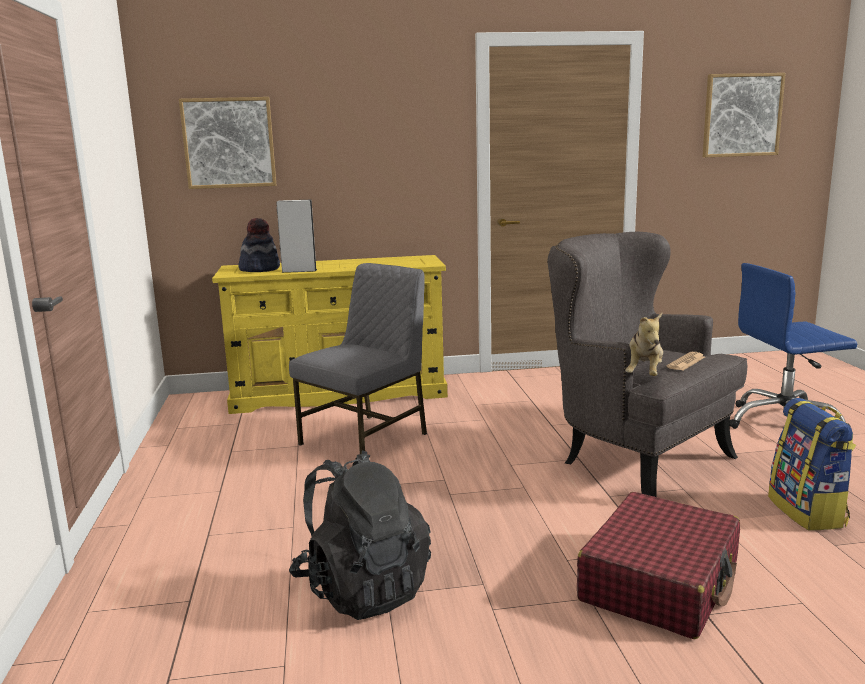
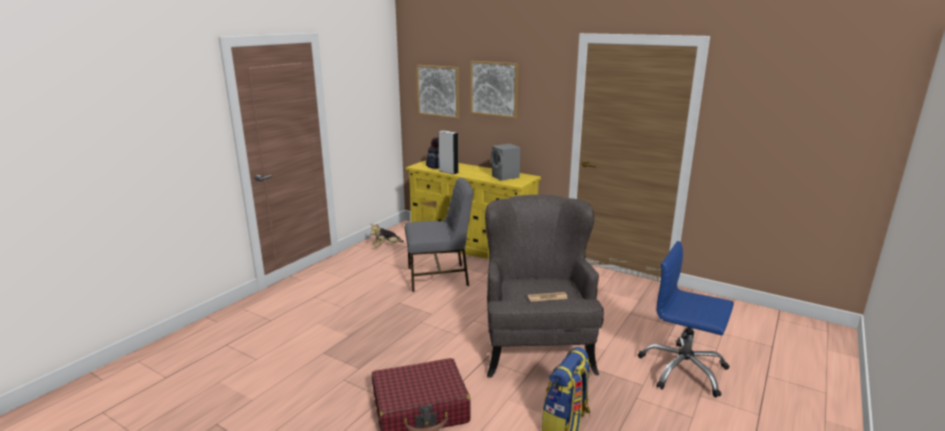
camera: 40 degrees right, 5 degrees up
(362, 589) = (320, 346): black backpack -> none
(395, 262) = (505, 177): none -> grey speaker
(643, 374) = (507, 295): plush toy -> plush toy (386, 246)
(742, 115) = (800, 112): picture -> picture (494, 89)

